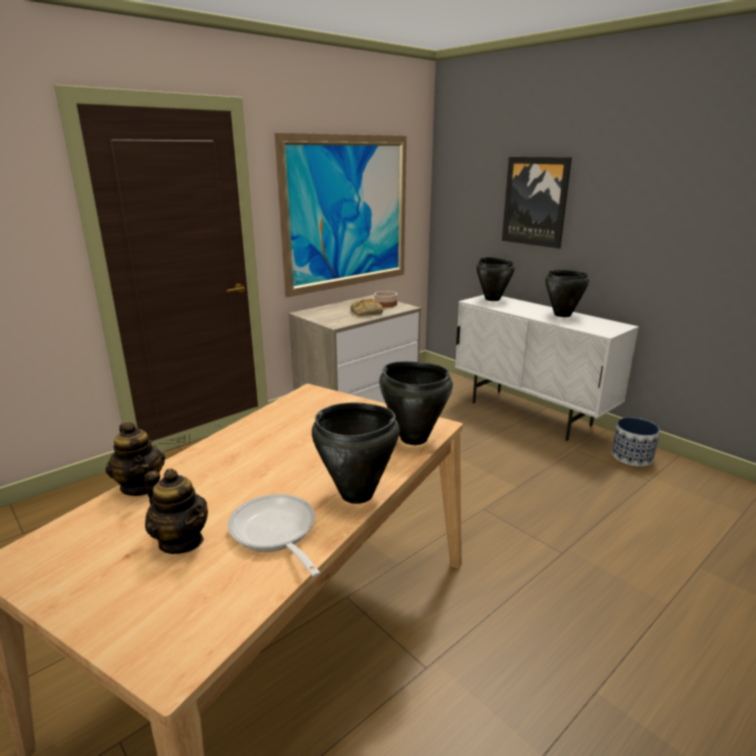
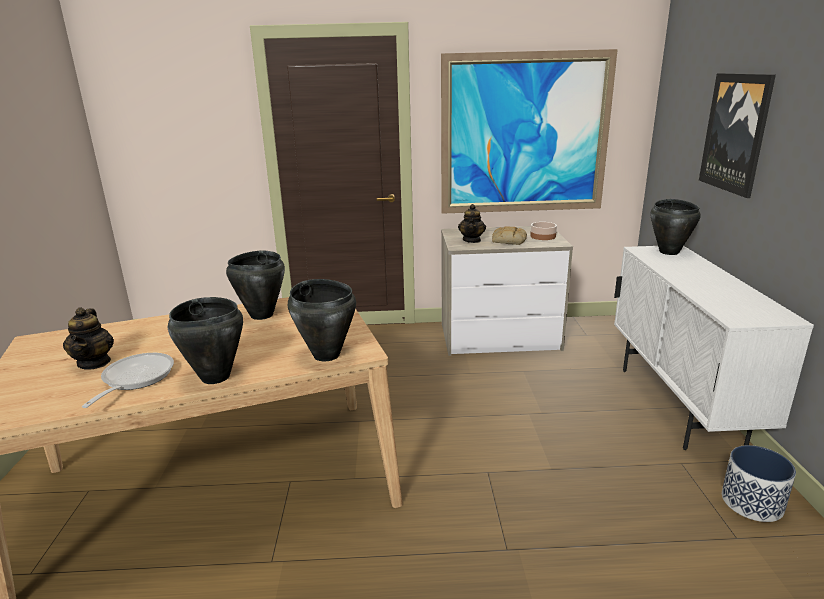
camera: 40 degrees right, 0 degrees up
(141, 486) = (135, 325): teapot -> teapot (472, 240)
(562, 315) = (723, 287): black cooking pot -> black cooking pot (261, 315)

